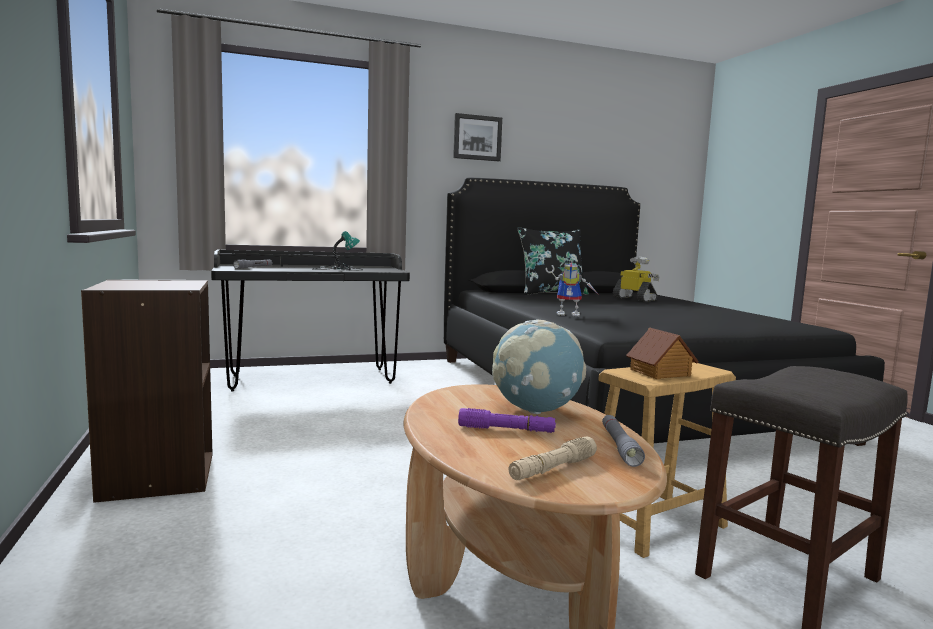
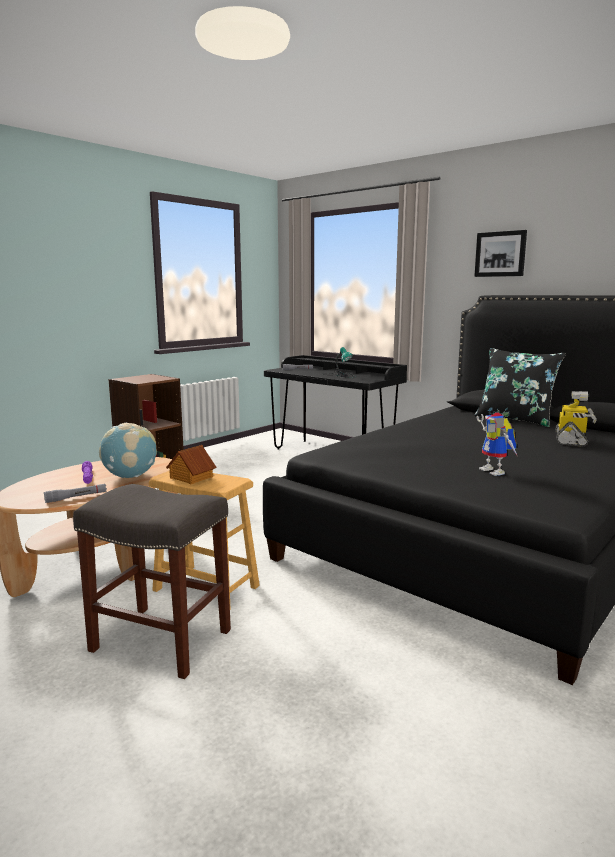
camera: 60 degrees right, 5 degrees up
(553, 468) = (34, 491): beige flashlight -> none
(570, 314) = (383, 437): toy robot -> toy robot (496, 472)

